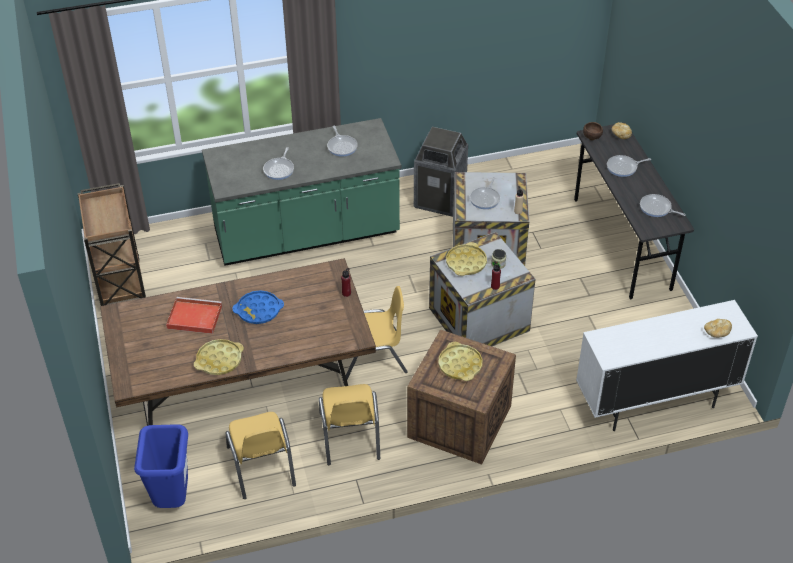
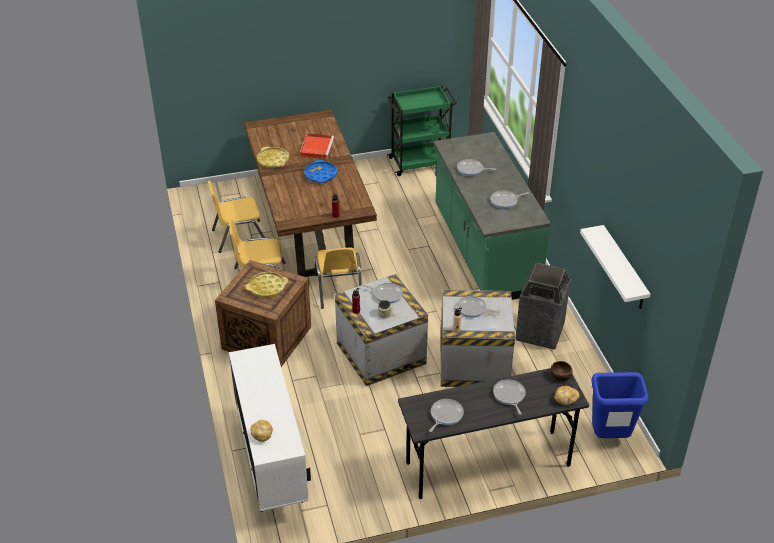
camera: 90 degrees right, 5 degrees down
(121, 285) = (420, 162): brown cart -> green cart
(172, 500) = (218, 200): blue trash can -> blue trash can (609, 437)
(466, 263) = (386, 294): yellow tray -> frying pan
(496, 55) = (624, 269): none -> white shelf

